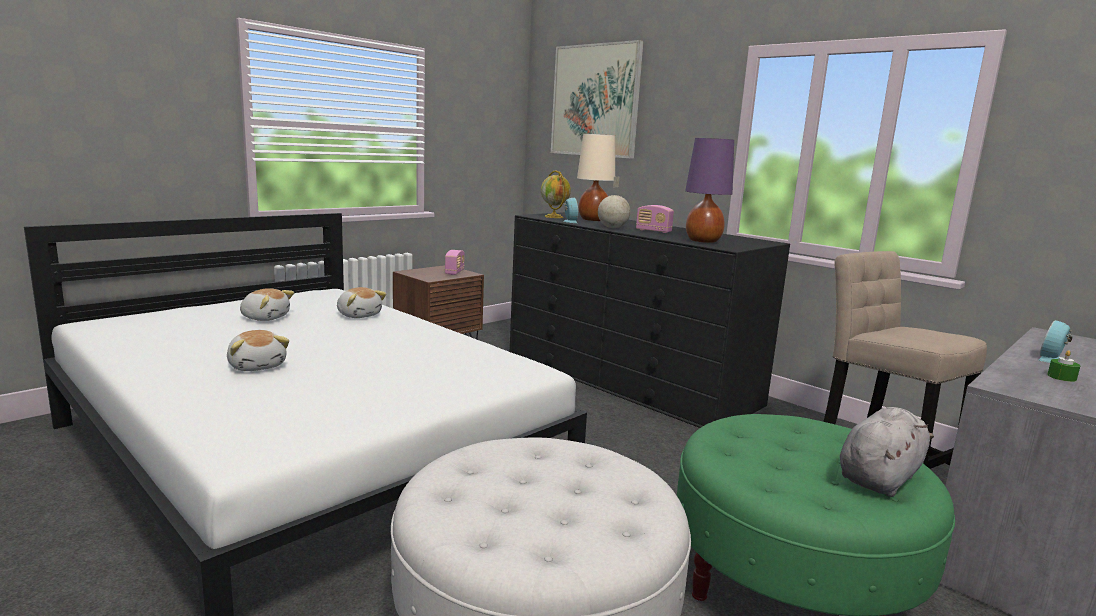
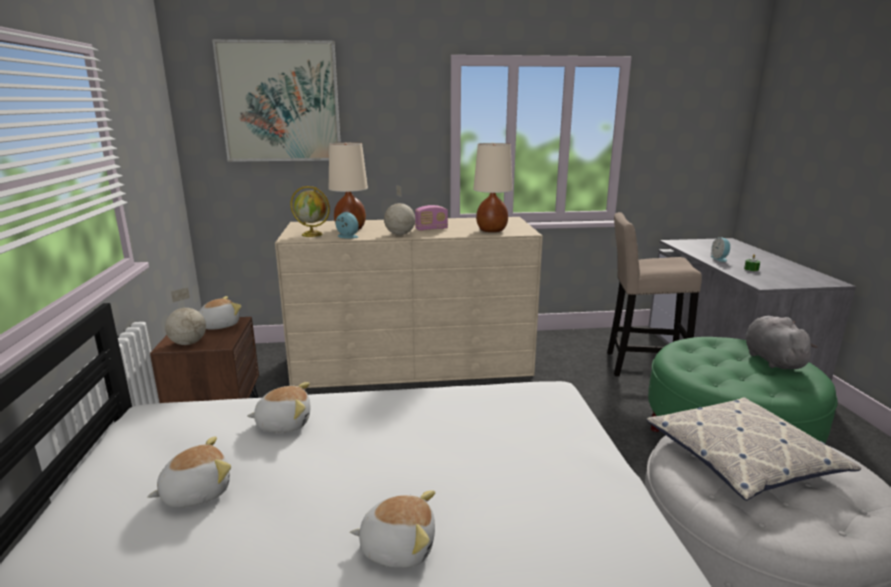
camera: 50 degrees left, 5 degrees up
(417, 273) = (188, 343): none -> globe
(454, 272) = (219, 325): radio -> plush toy
(559, 475) = (742, 457): none -> pillow
(628, 379) = (412, 362): black dresser -> beige dresser
(703, 241) = (492, 230): purple table lamp -> beige table lamp

